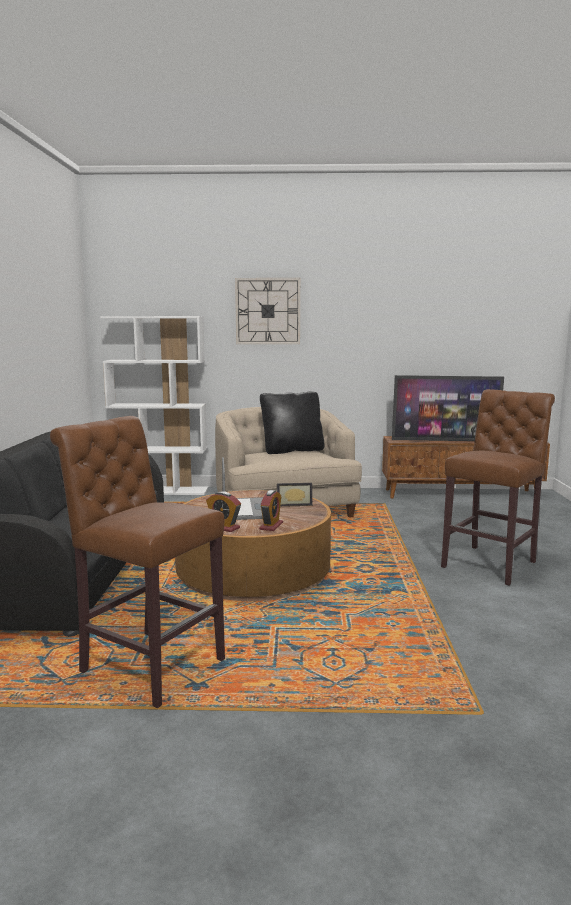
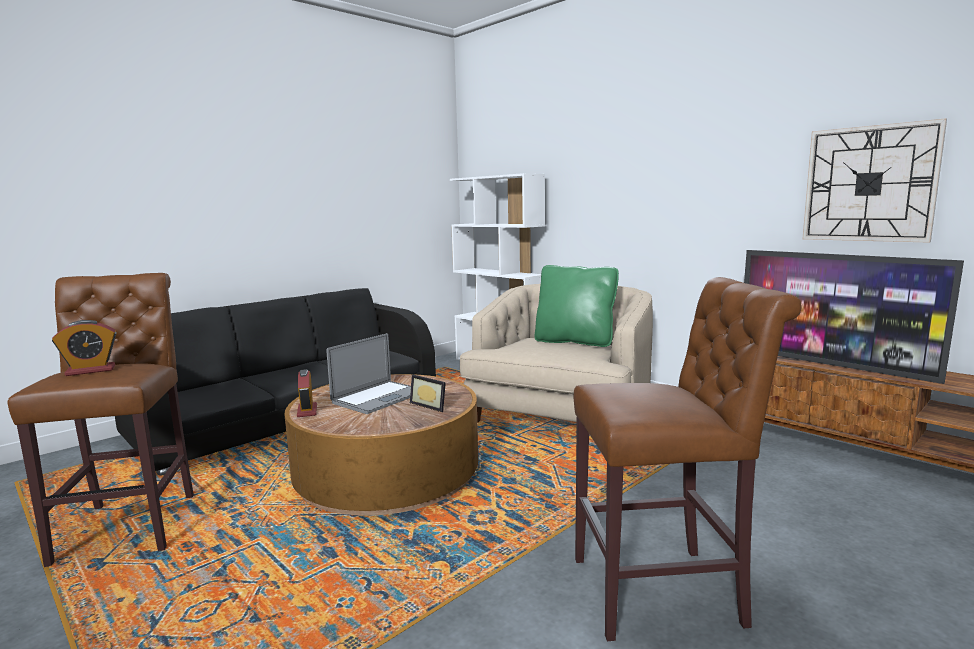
camera: 45 degrees right, 0 degrees up
(268, 311) = (611, 163): wall clock -> wall clock (869, 184)
(271, 526) = (341, 422): alarm clock -> alarm clock (90, 370)
(292, 450) = (575, 341): black pillow -> green pillow

